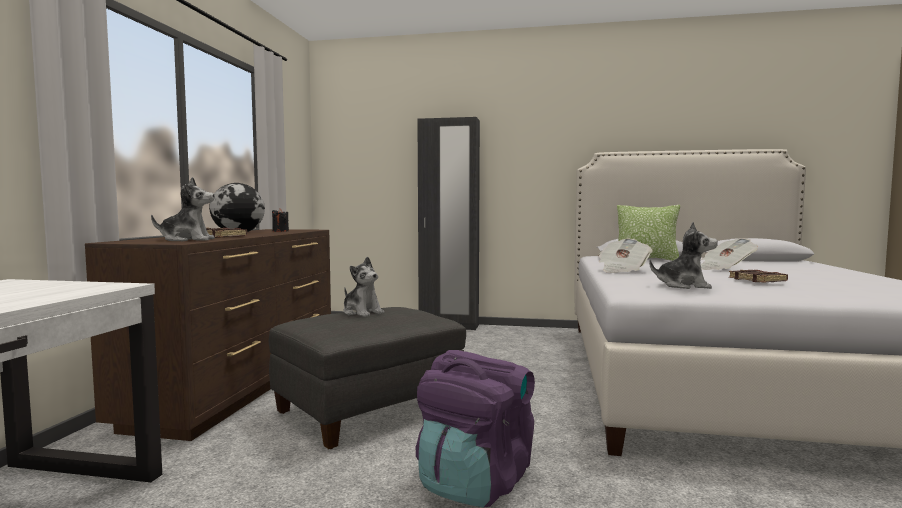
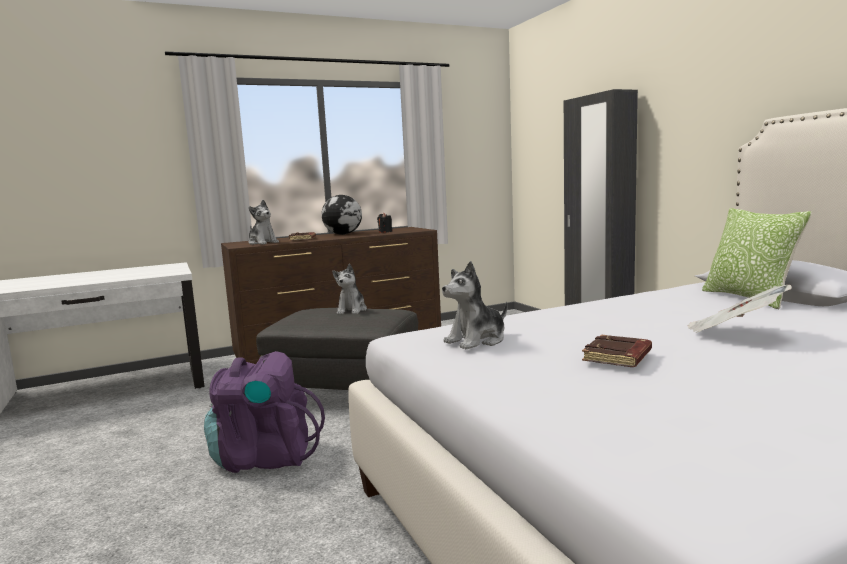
camera: 55 degrees right, 5 degrees up
(622, 270) = (581, 309): newspaper -> none
(684, 286) = (477, 340): plush toy -> plush toy turned 75 degrees clockwise

